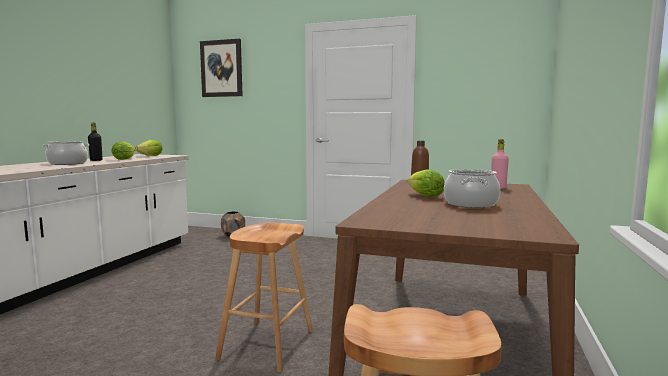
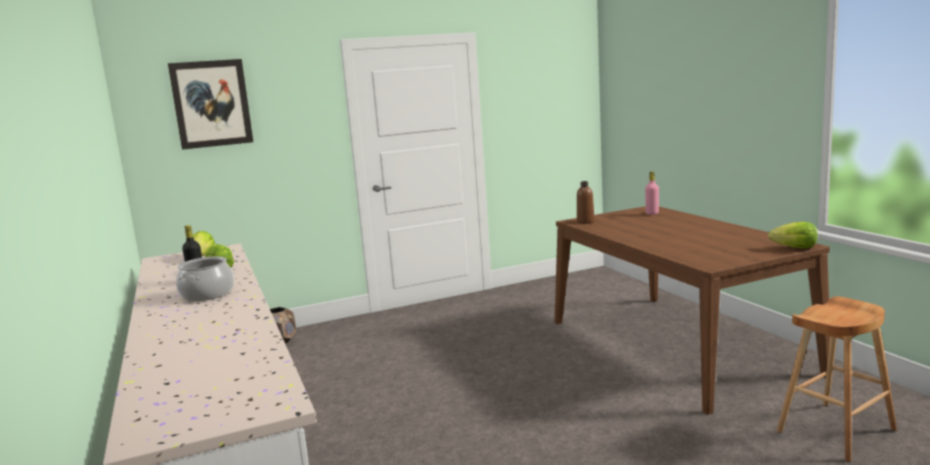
camera: 40 degrees left, 5 degrees up
(267, 345) = (589, 405): brown stool -> none
(425, 196) = (647, 234): lettuce -> lettuce (795, 248)
(470, 204) = (697, 234): cooking pot -> none

